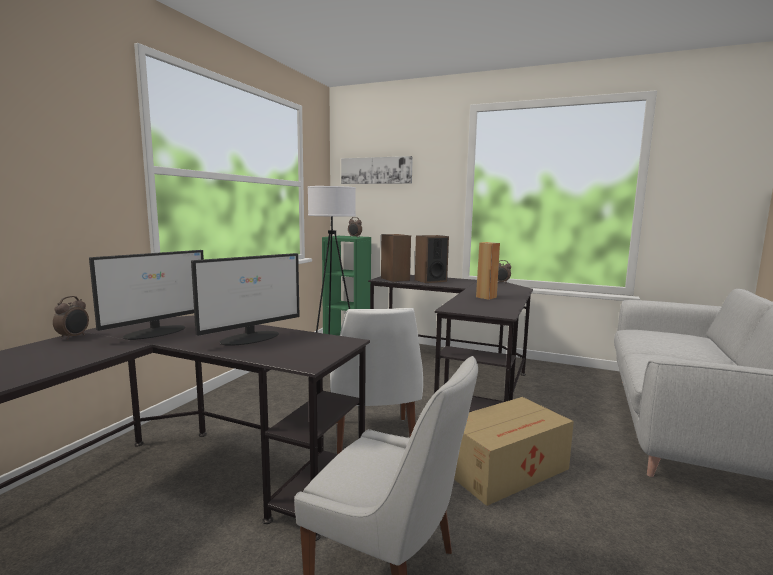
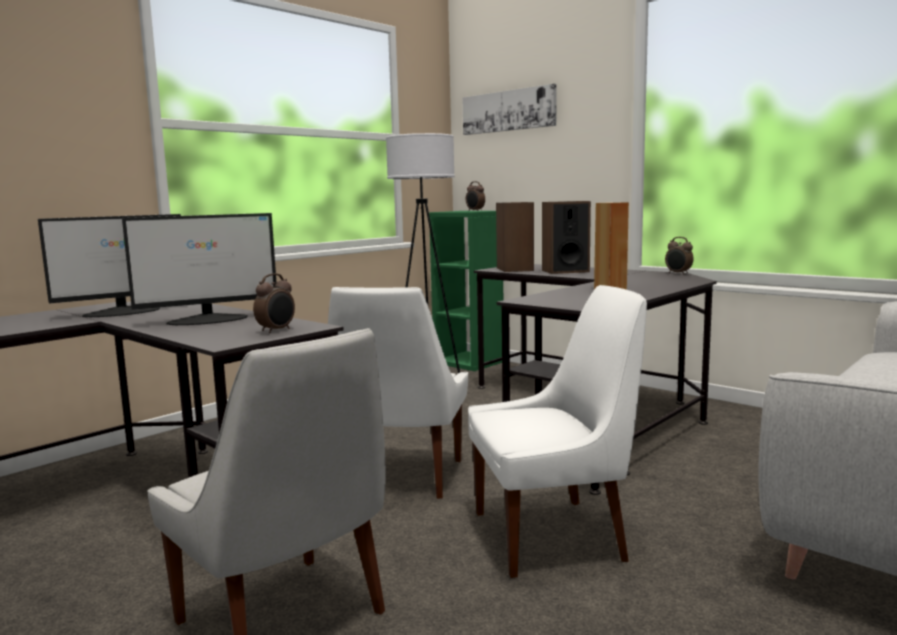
camera: 20 degrees right, 0 degrees up
(74, 337) = (40, 313): alarm clock -> alarm clock (277, 330)
(507, 468) = (554, 535): cardboard box -> white chair

